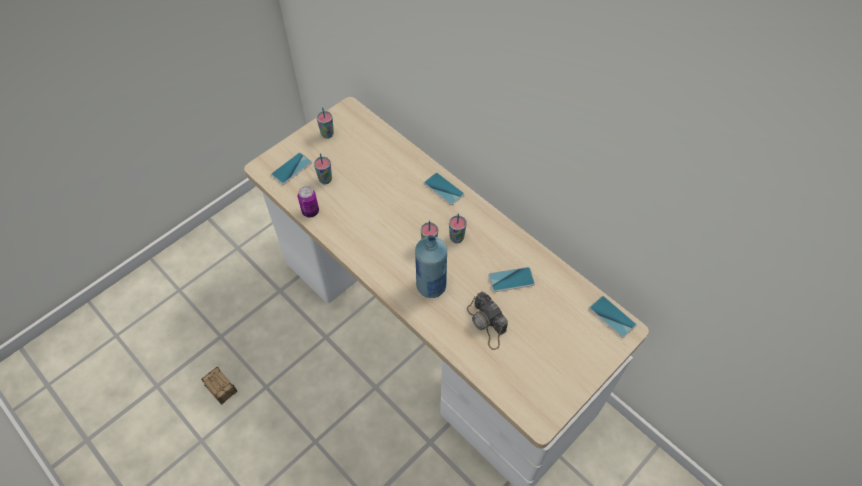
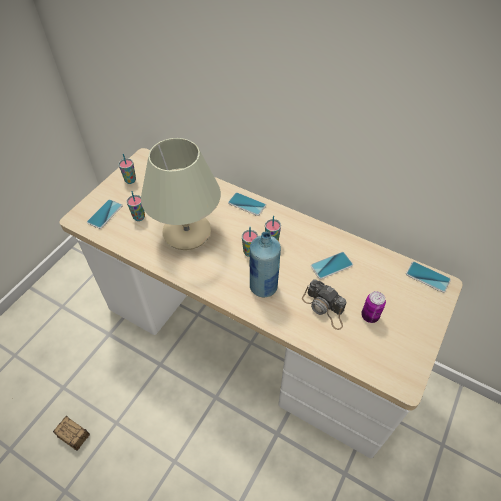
camera: 15 degrees left, 5 degrees down
(310, 212) = (132, 246): can -> can (369, 316)
(369, 208) = (186, 232): none -> beige table lamp

